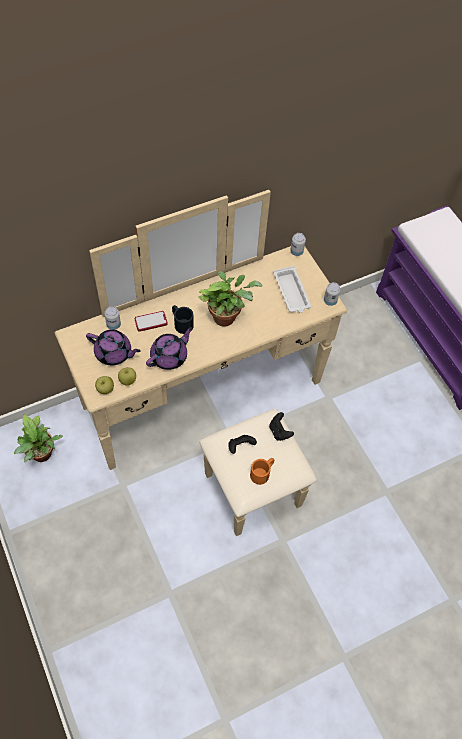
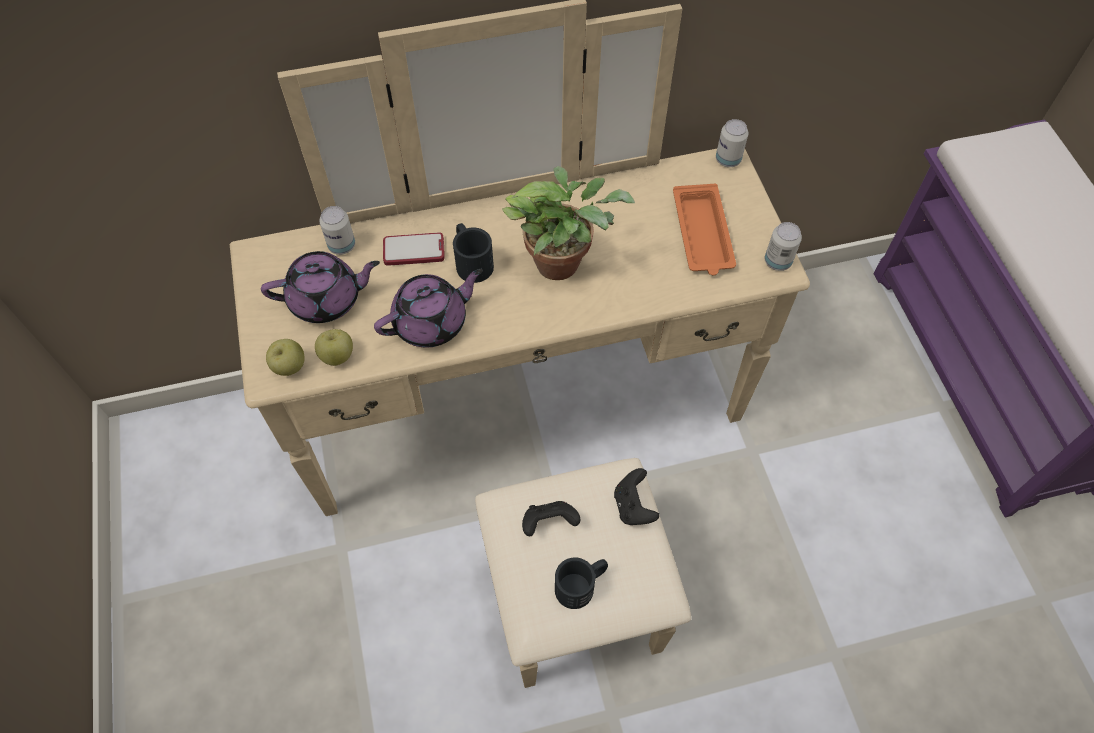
camera: 15 degrees right, 0 degrees up
(42, 456) = (217, 470): potted plant -> none
(114, 353) = (327, 299): purple teapot -> purple teapot turned 45 degrees counterclockwise
(262, 472) = (581, 585): orange mug -> black mug
(291, 292) = (702, 234): white tray -> orange tray

